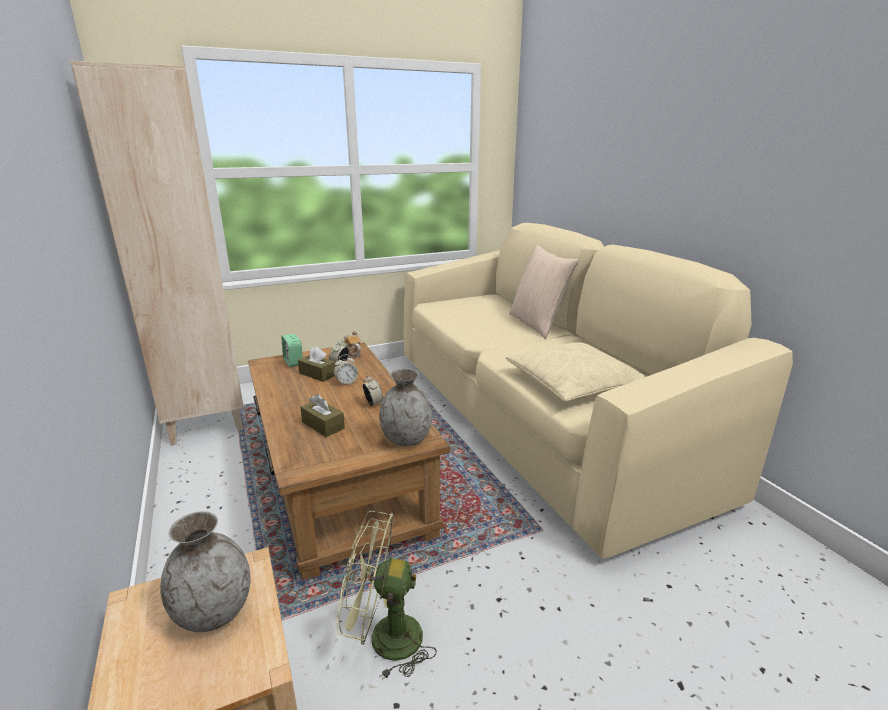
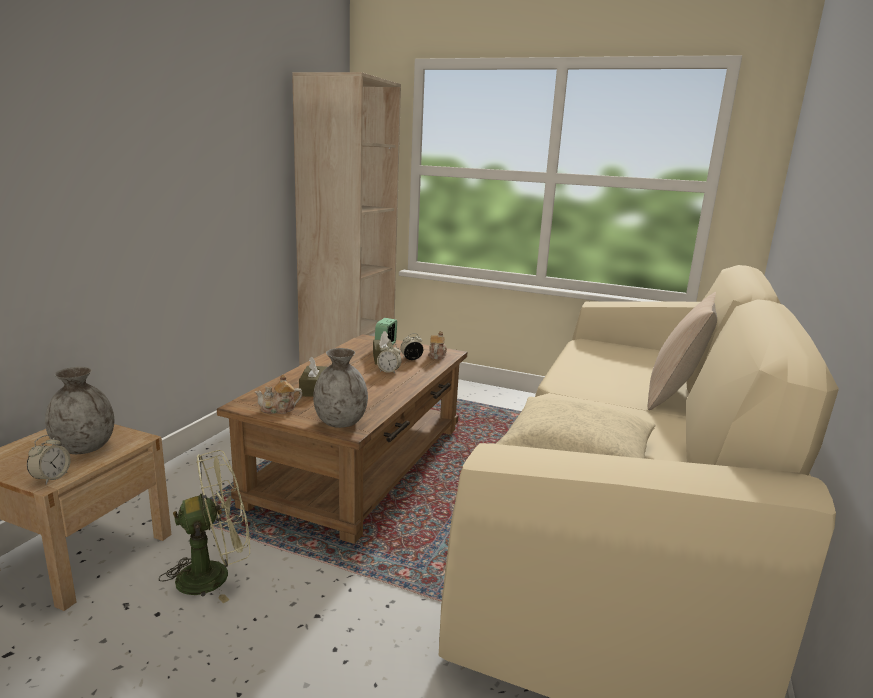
camera: 45 degrees right, 5 degrees down
(337, 457) = (279, 409): none -> teapot
(373, 403) = (374, 391): alarm clock -> alarm clock (51, 478)
(384, 638) = (215, 574): green fan -> green fan turned 105 degrees clockwise

